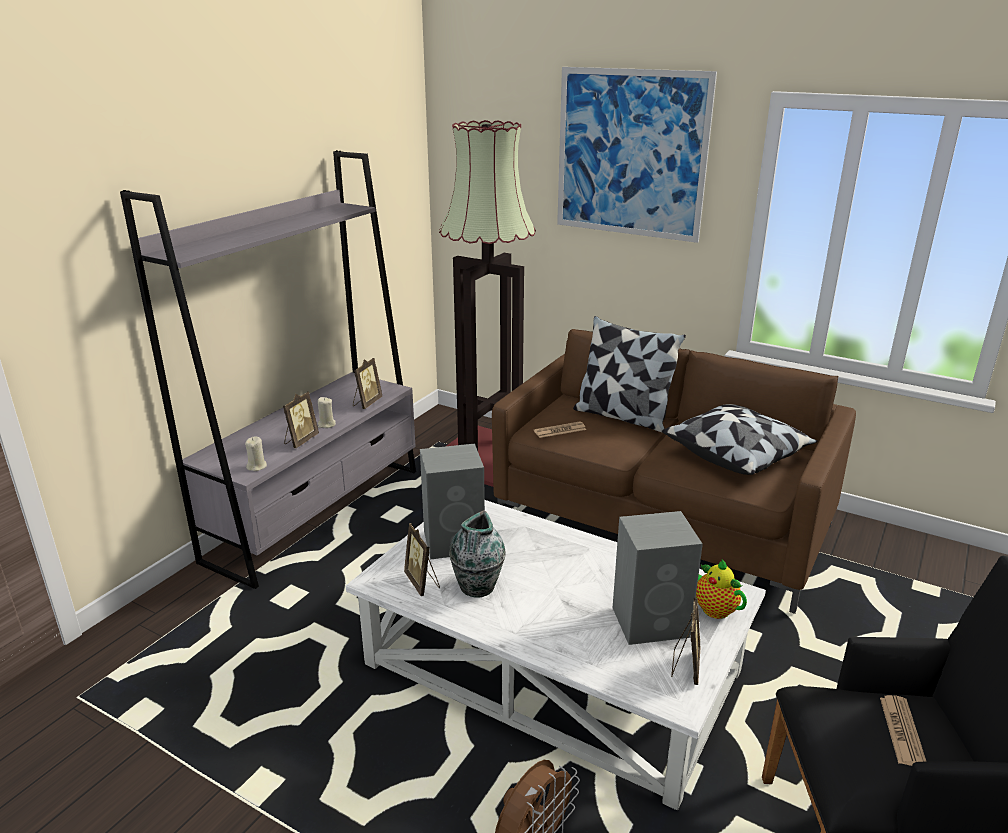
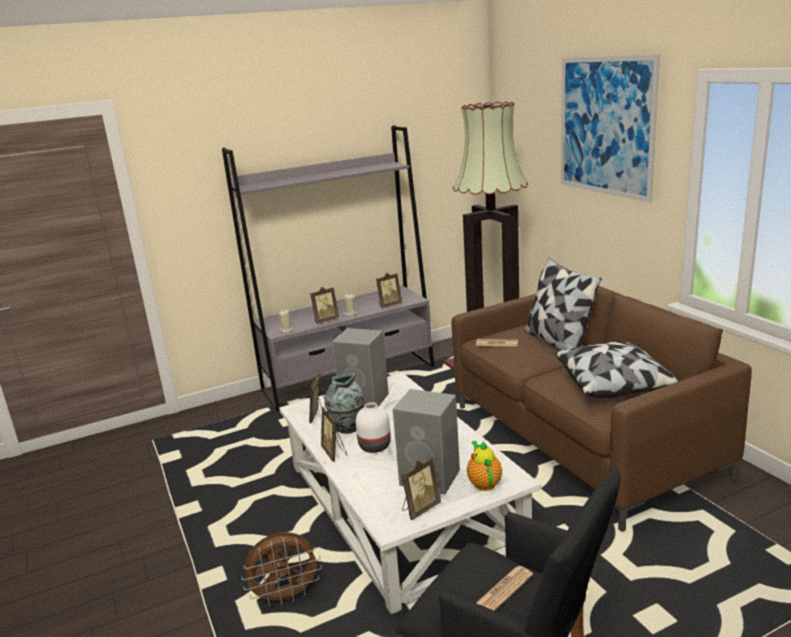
camera: 35 degrees right, 5 degrees down
(501, 628) = (335, 453): none -> picture frame
(541, 601) = (375, 446): none -> white vase

